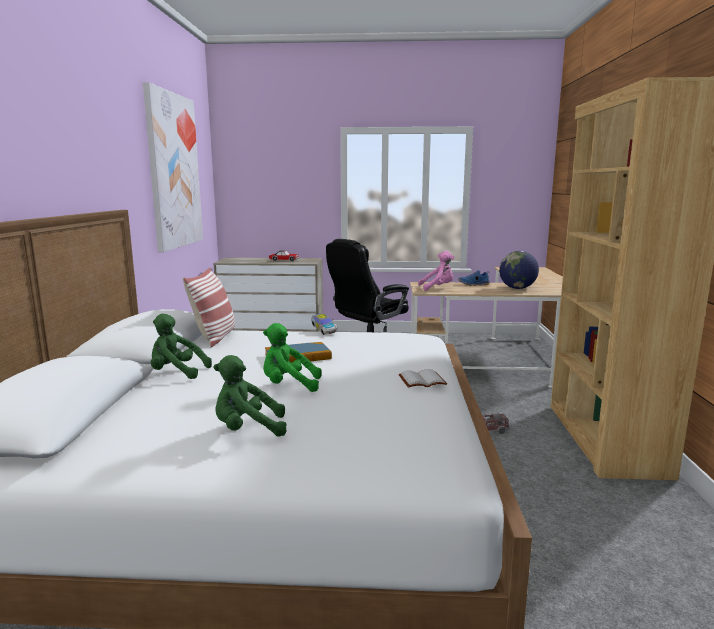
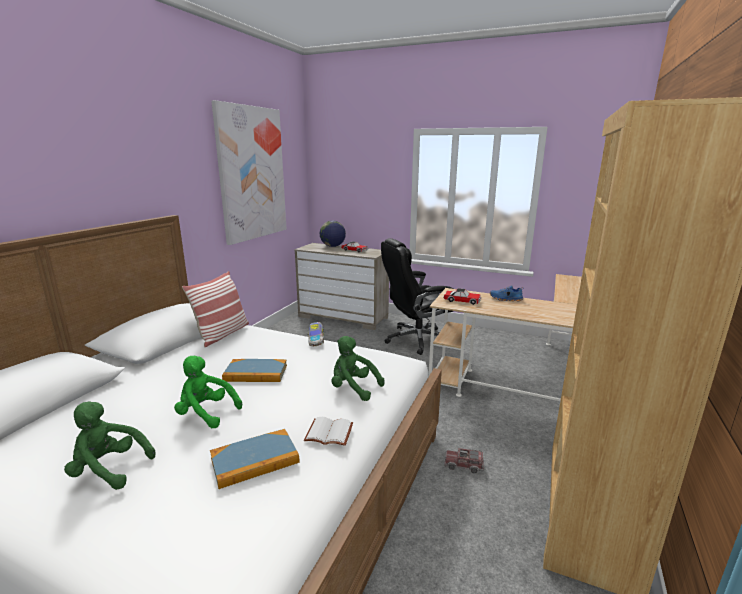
camera: 20 degrees right, 5 degrees up
(176, 373) = (144, 376): green plush toy -> green plush toy (353, 388)
(381, 403) = (255, 461): none -> book
(437, 288) = (462, 300): pink plush toy -> toy car
(517, 288) = (547, 311): globe -> globe (333, 246)

